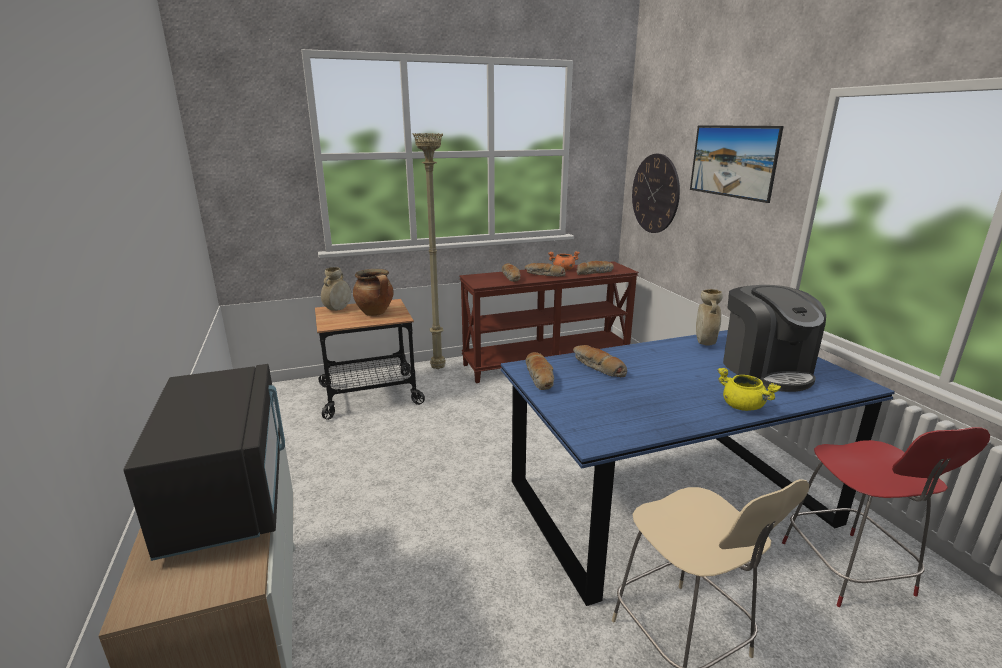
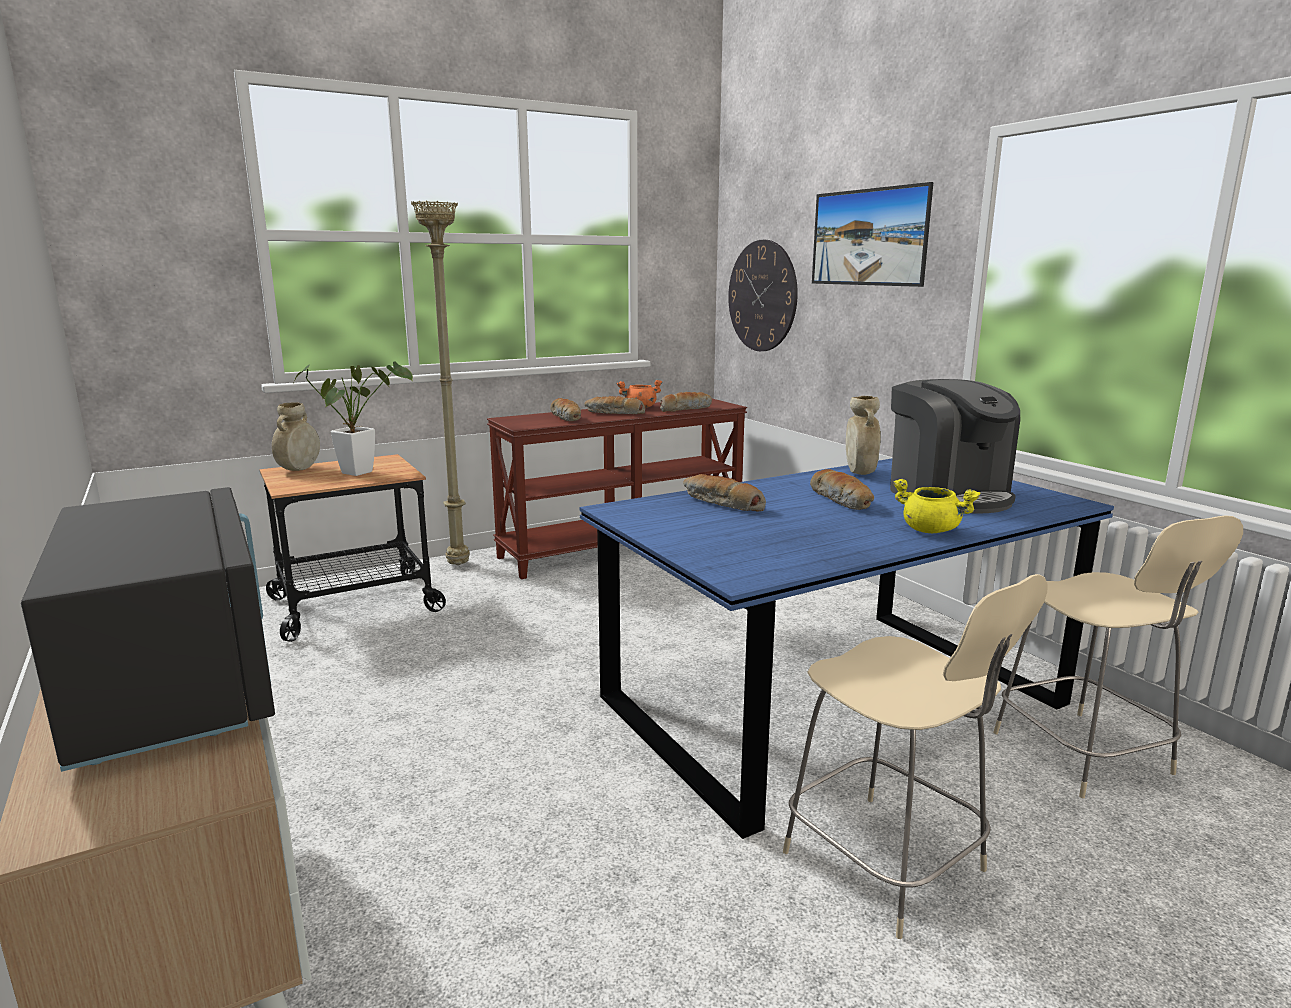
camera: 10 degrees left, 5 degrees down
(376, 313) = (363, 471): cooking pot -> potted plant
(540, 378) = (643, 518): bread -> bread (842, 500)
(848, 571) = (1085, 756): red chair -> beige chair

